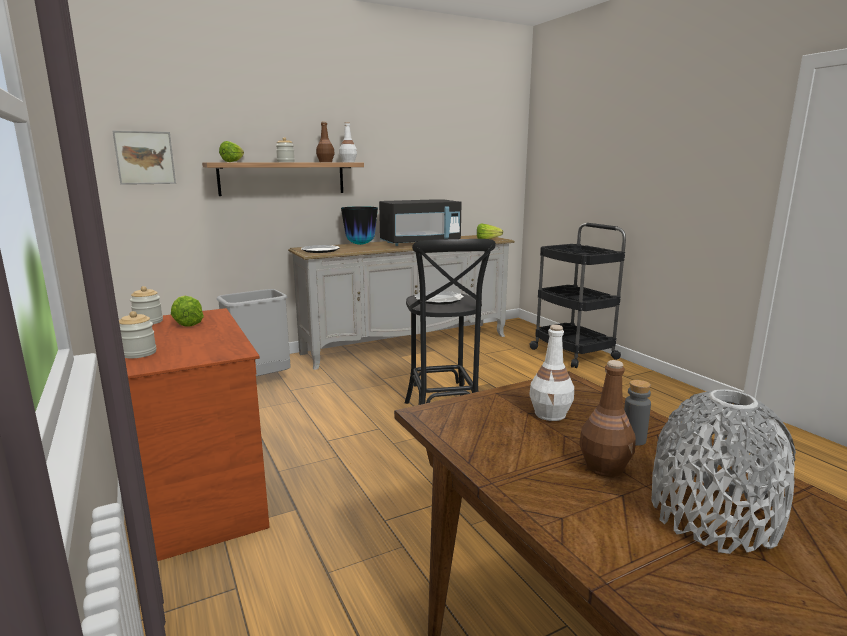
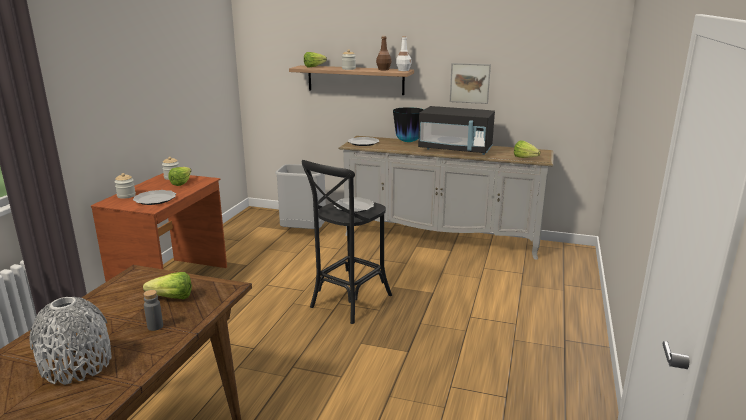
camera: 45 degrees right, 5 degrees up
(145, 158) = (266, 61): picture -> picture (469, 83)
(205, 344) = (155, 199): none -> plate
(550, 414) = (168, 298): white bottle -> lettuce
(572, 353) = (564, 298): black cart -> none
(604, 467) = (111, 328): brown bottle -> none

